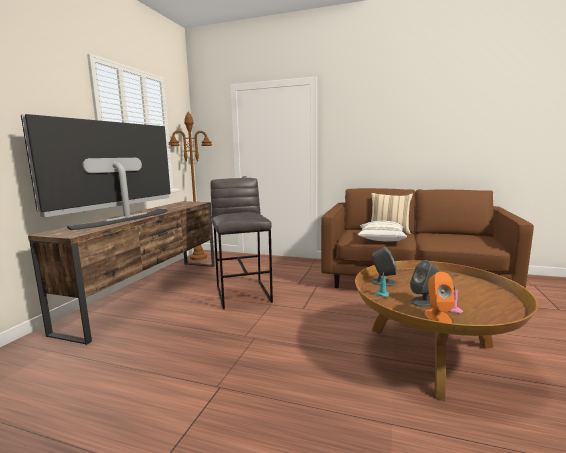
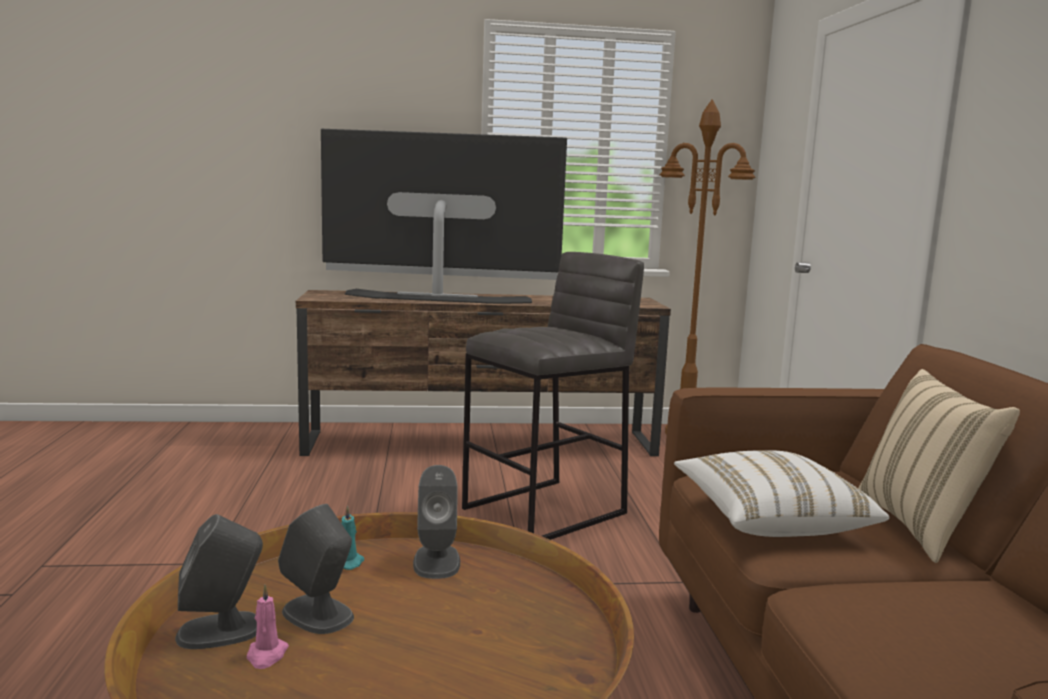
camera: 65 degrees right, 0 degrees up
(437, 317) = (221, 631): orange speaker -> grey speaker

